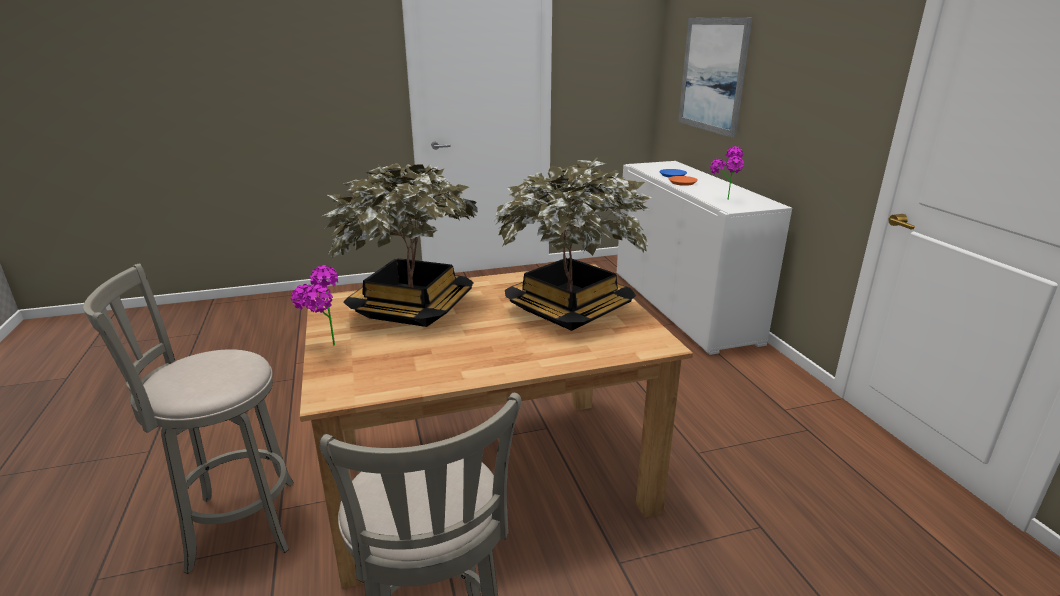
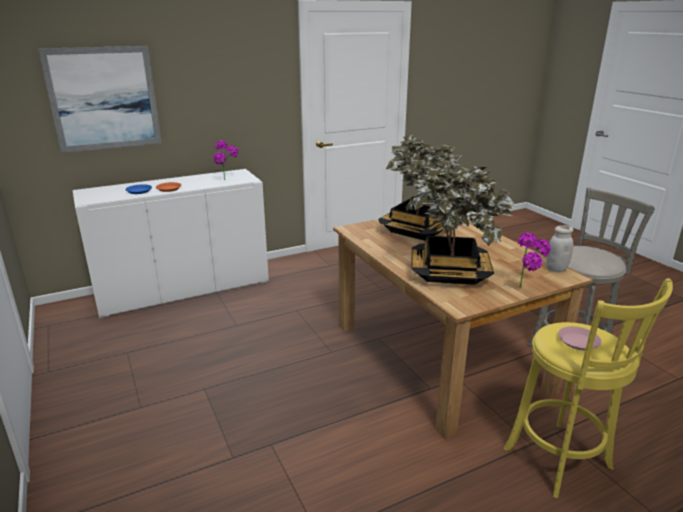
camera: 100 degrees left, 0 degrees up
(207, 367) = (578, 341): none -> pink plate
(235, 525) = (561, 462): grey stool -> yellow stool
(360, 391) = (556, 269): none -> white jar

